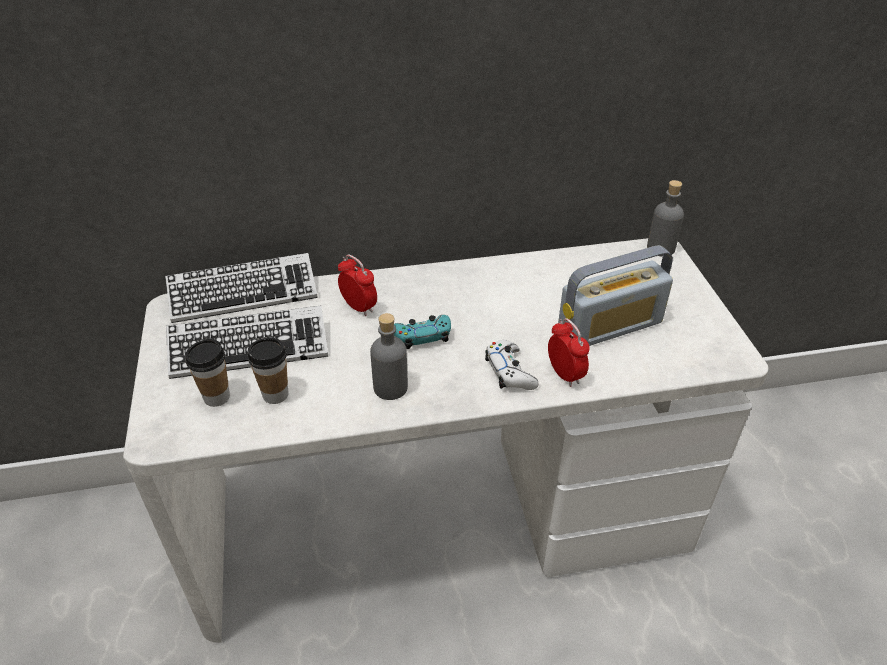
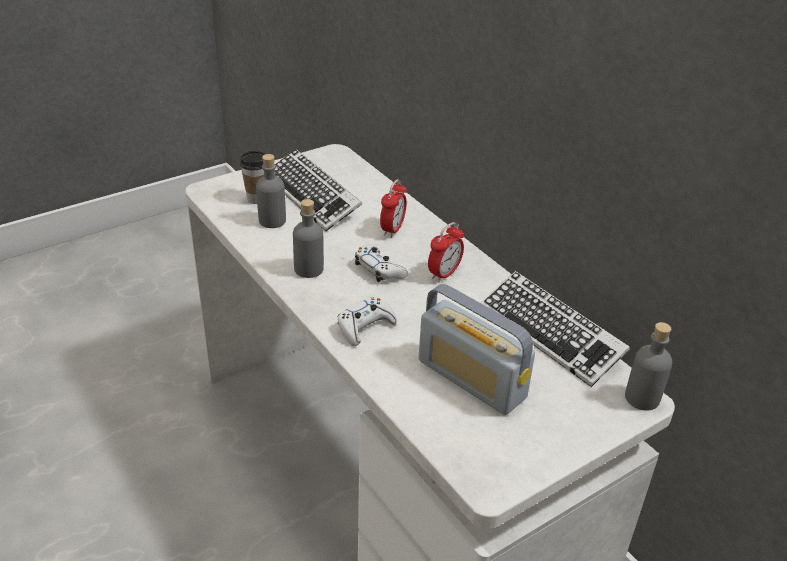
camera: 65 degrees right, 5 degrees down
(243, 294) = (368, 176): keyboard -> keyboard (550, 334)
(275, 394) = (272, 221): cup -> grey bottle
(422, 336) = (379, 270): turquoise game controller -> white game controller
(565, 374) = (382, 360): alarm clock -> alarm clock (444, 274)

